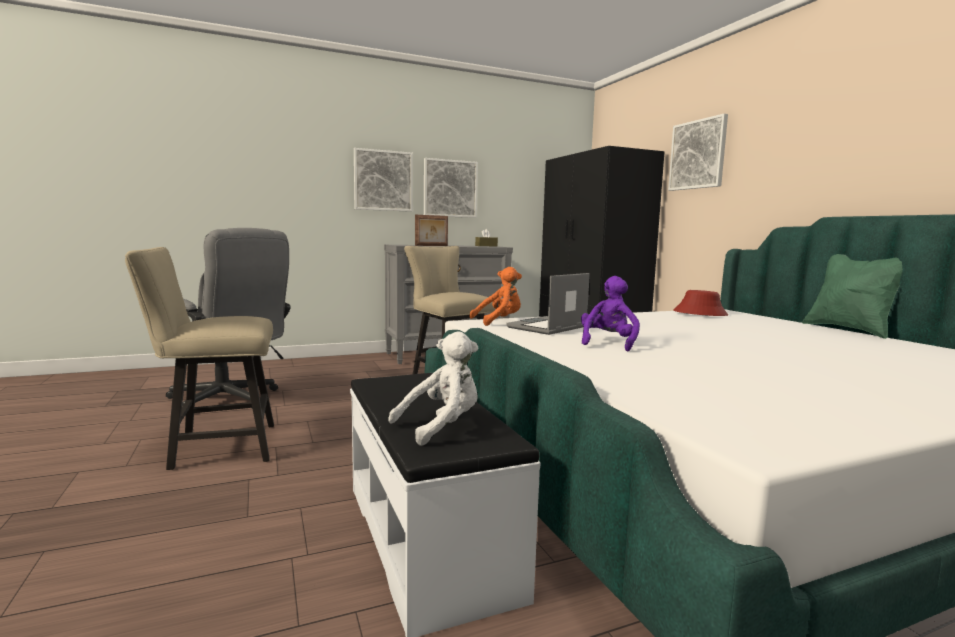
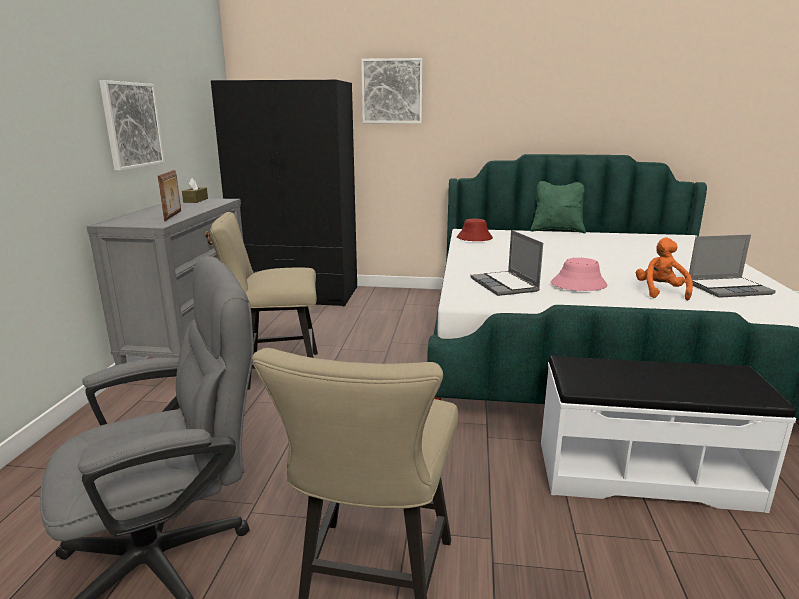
camera: 60 degrees left, 10 degrees up
(383, 180) = (61, 121): picture -> none
(441, 426) = (712, 382): white plush toy -> none
(499, 321) = (464, 292): orange plush toy -> orange plush toy (660, 292)
(608, 343) = (578, 284): purple plush toy -> pink hat
(786, 398) = (729, 288): none -> laptop

